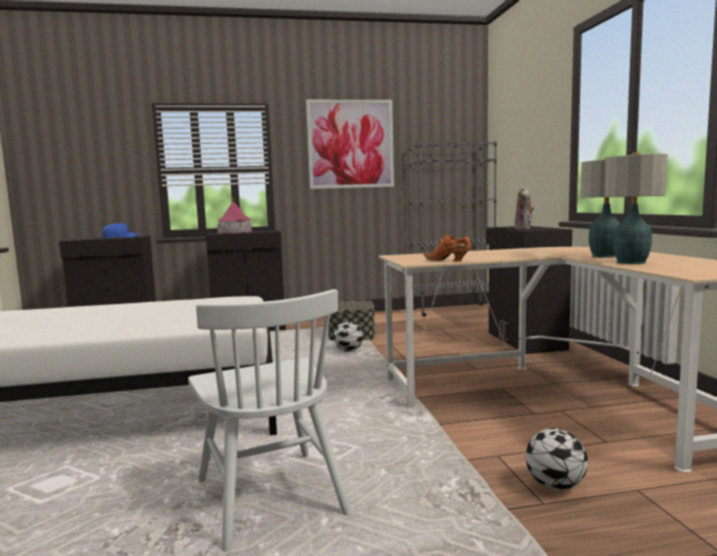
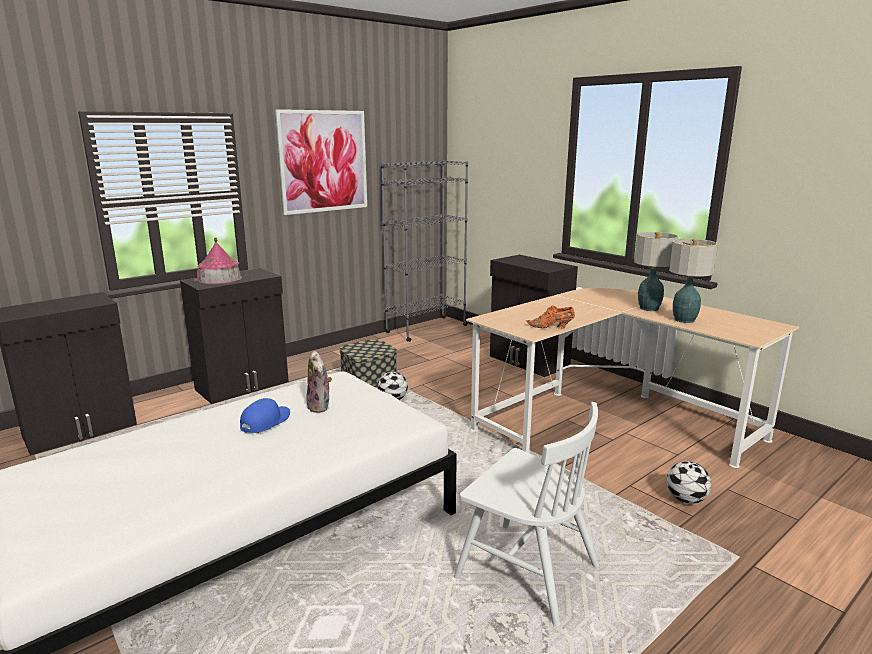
camera: 30 degrees left, 10 degrees up
(120, 237) = (79, 304): blue cap -> blue cap (265, 422)
(524, 228) = (535, 265): plush toy -> plush toy (320, 407)

